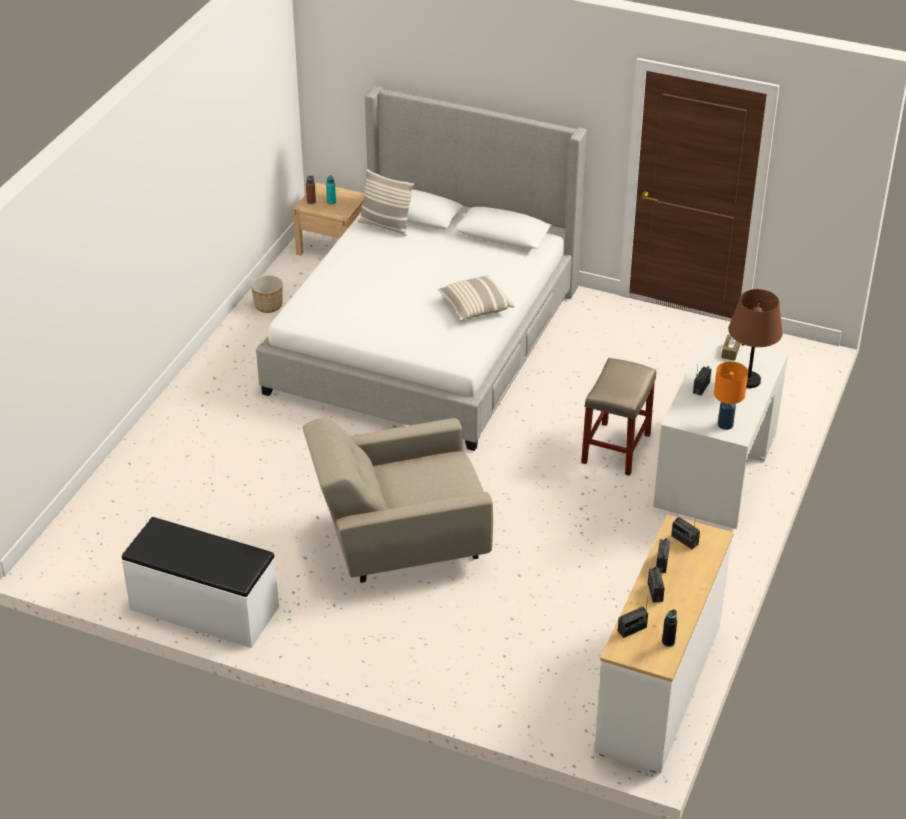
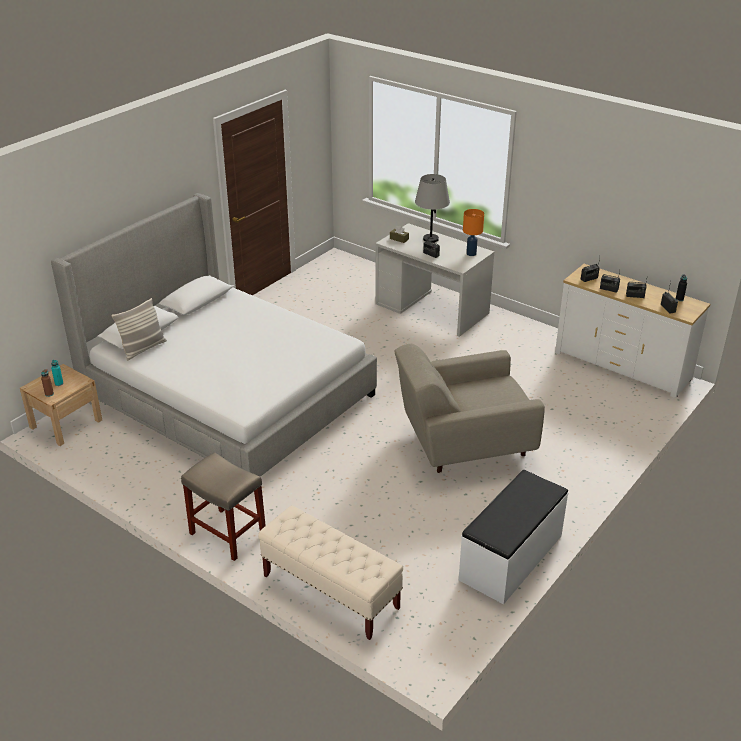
camera: 75 degrees left, 5 degrees down
(124, 481) = (330, 592): none -> beige bench
(268, 305) = (124, 472): planter -> none
(399, 543) = (463, 445): beige armchair -> beige armchair turned 75 degrees clockwise
(475, 307) = (281, 326): pillow -> none
(616, 448) = (395, 339): beige stool -> beige stool (226, 534)
(748, 380) = (430, 239): brown table lamp -> grey table lamp

